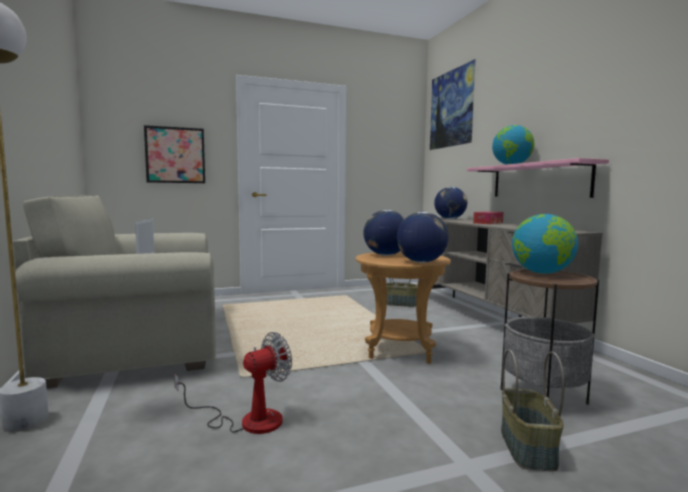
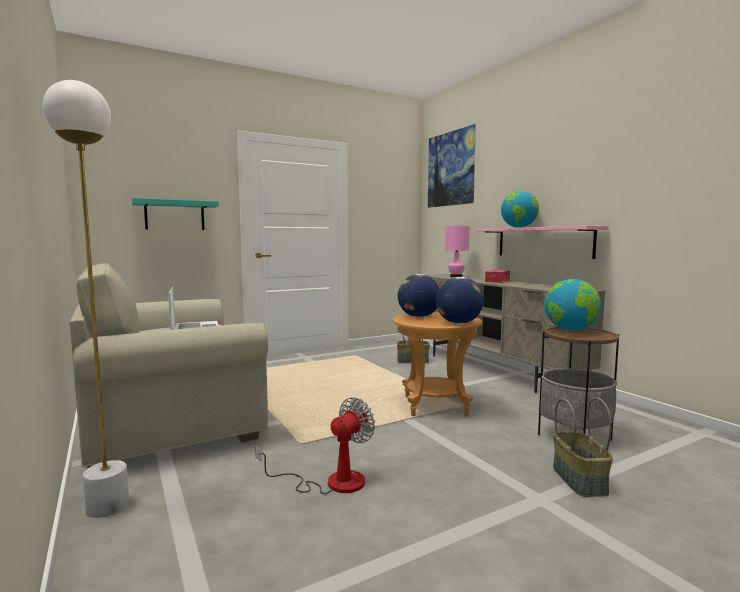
camera: 10 degrees left, 0 degrees up
(175, 155) = (175, 215): picture -> turquoise shelf
(450, 219) = (456, 276): globe -> pink table lamp

